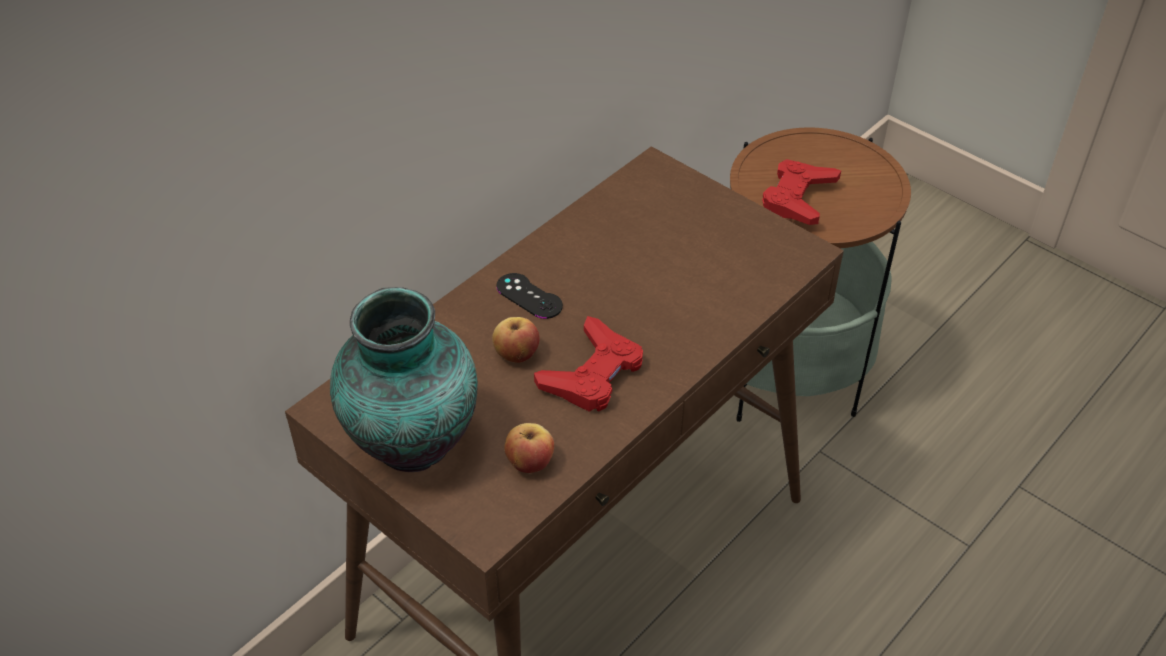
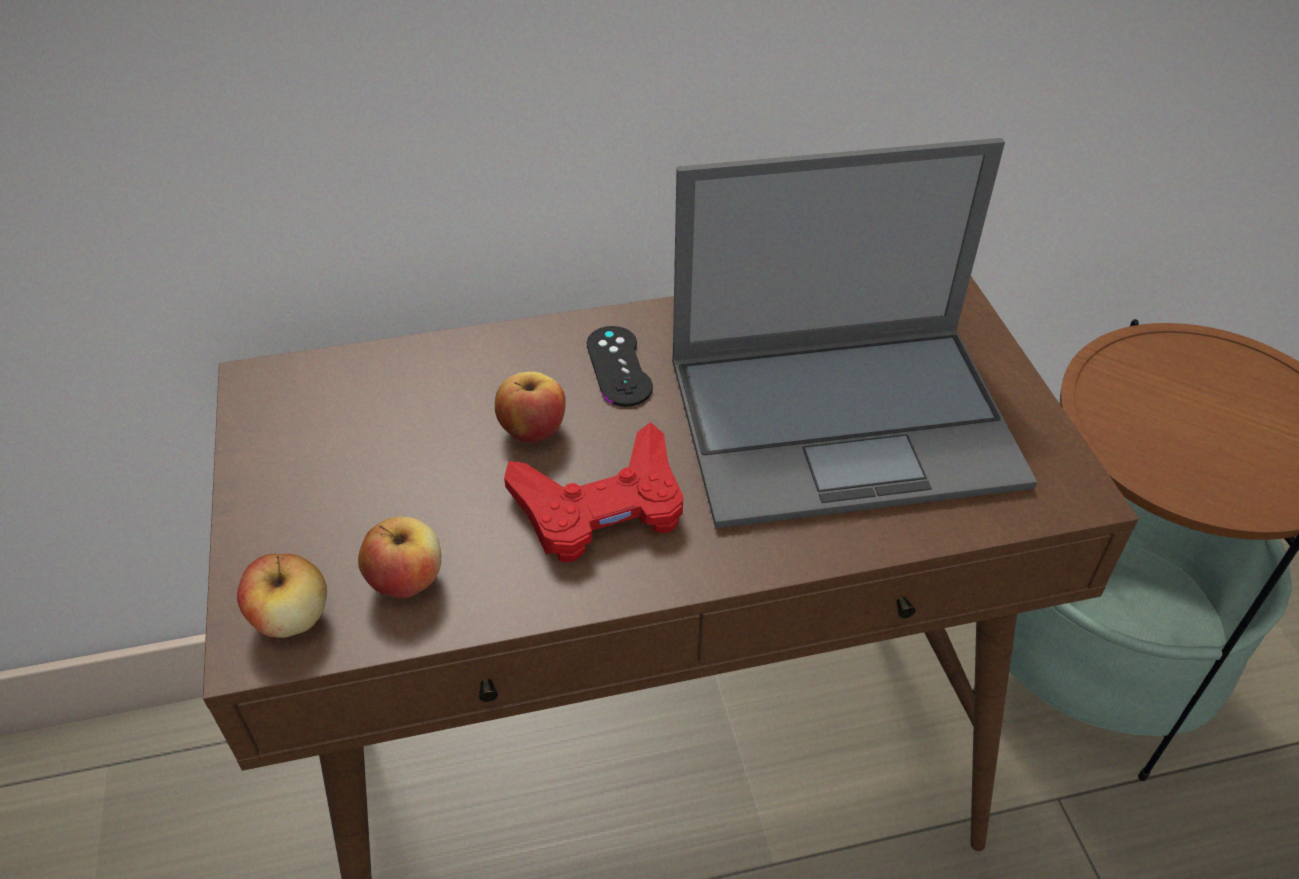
camera: 35 degrees right, 0 degrees up
(411, 445) = (298, 477): vase -> none
(489, 512) = (292, 618): none -> apple
(674, 267) = (847, 420): none -> laptop
(798, 198) = (1159, 424): red game controller -> none

